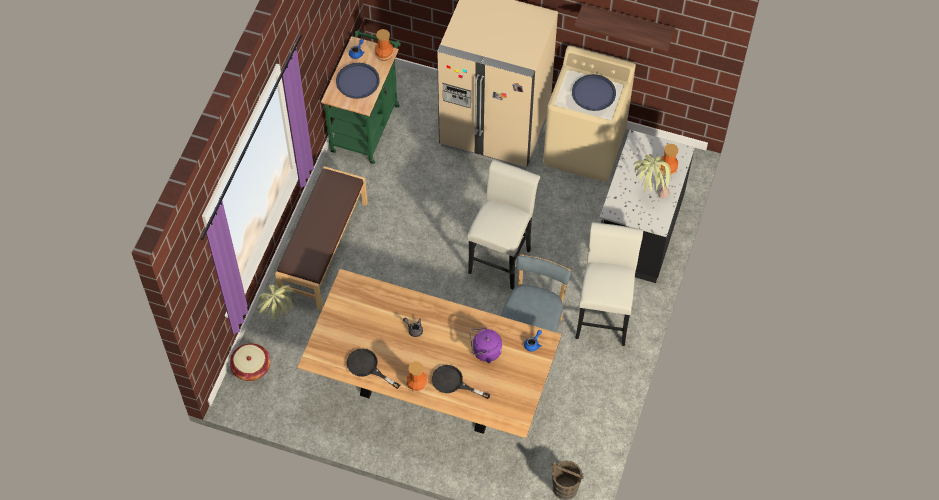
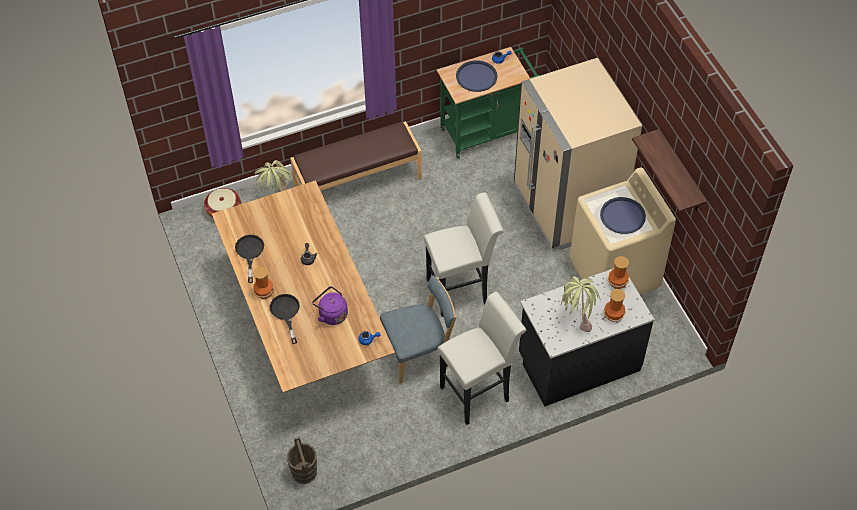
camera: 50 degrees right, 5 degrees down
(384, 54) = (516, 75): vase -> vase (617, 282)

